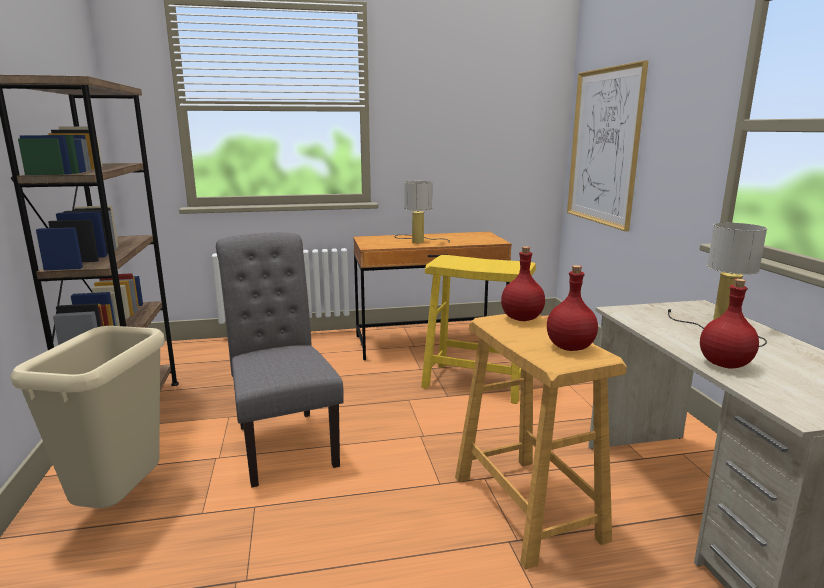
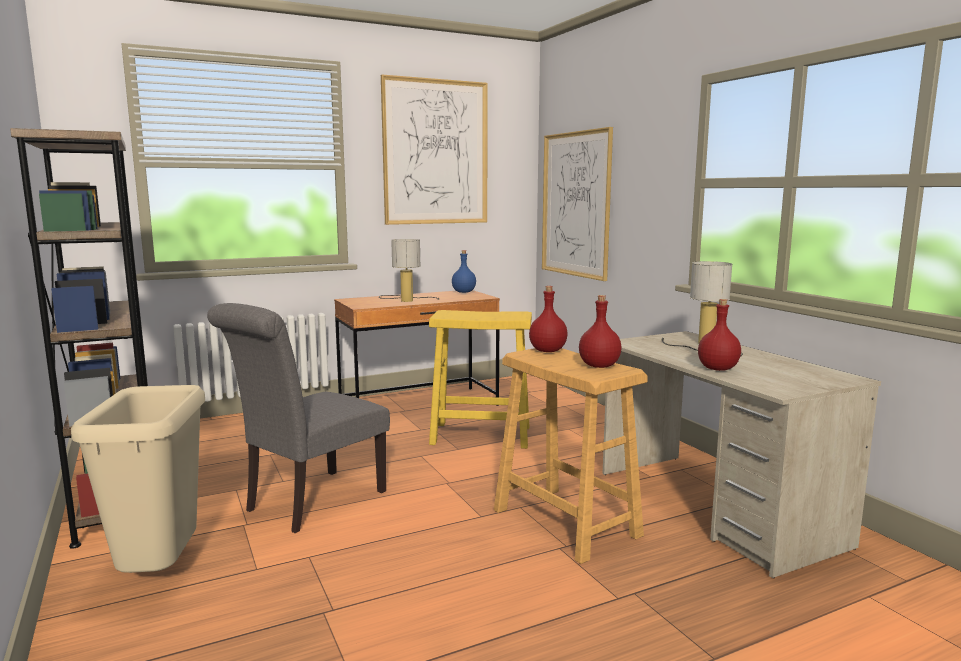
camera: 15 degrees left, 5 degrees down
(283, 441) = (309, 503): grey chair -> grey chair turned 105 degrees counterclockwise
(461, 93) = (436, 152): none -> picture
(480, 234) = (464, 292): none -> blue bottle

